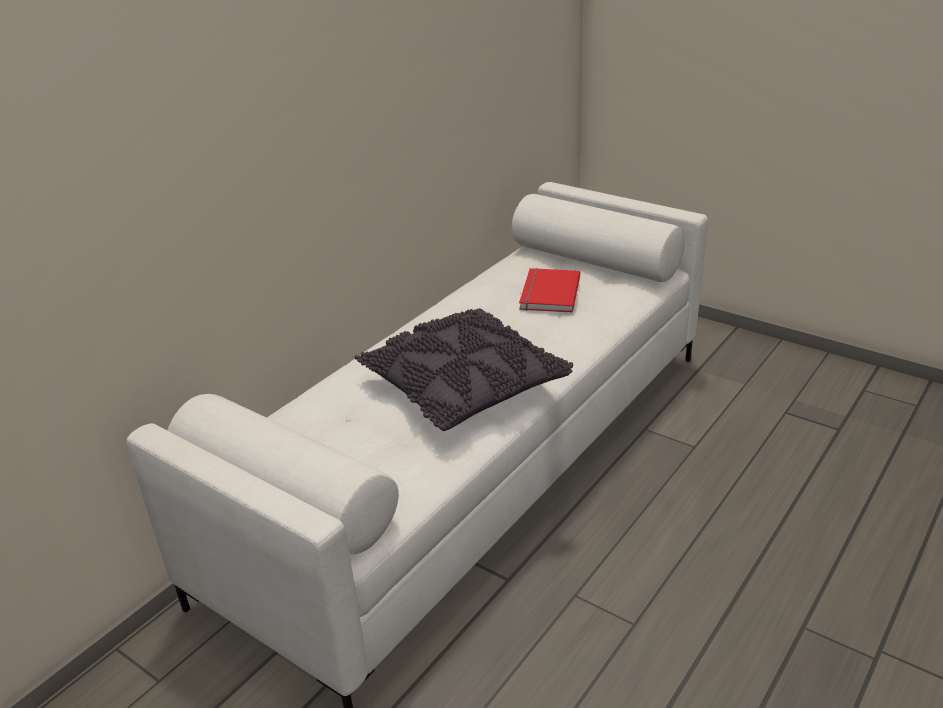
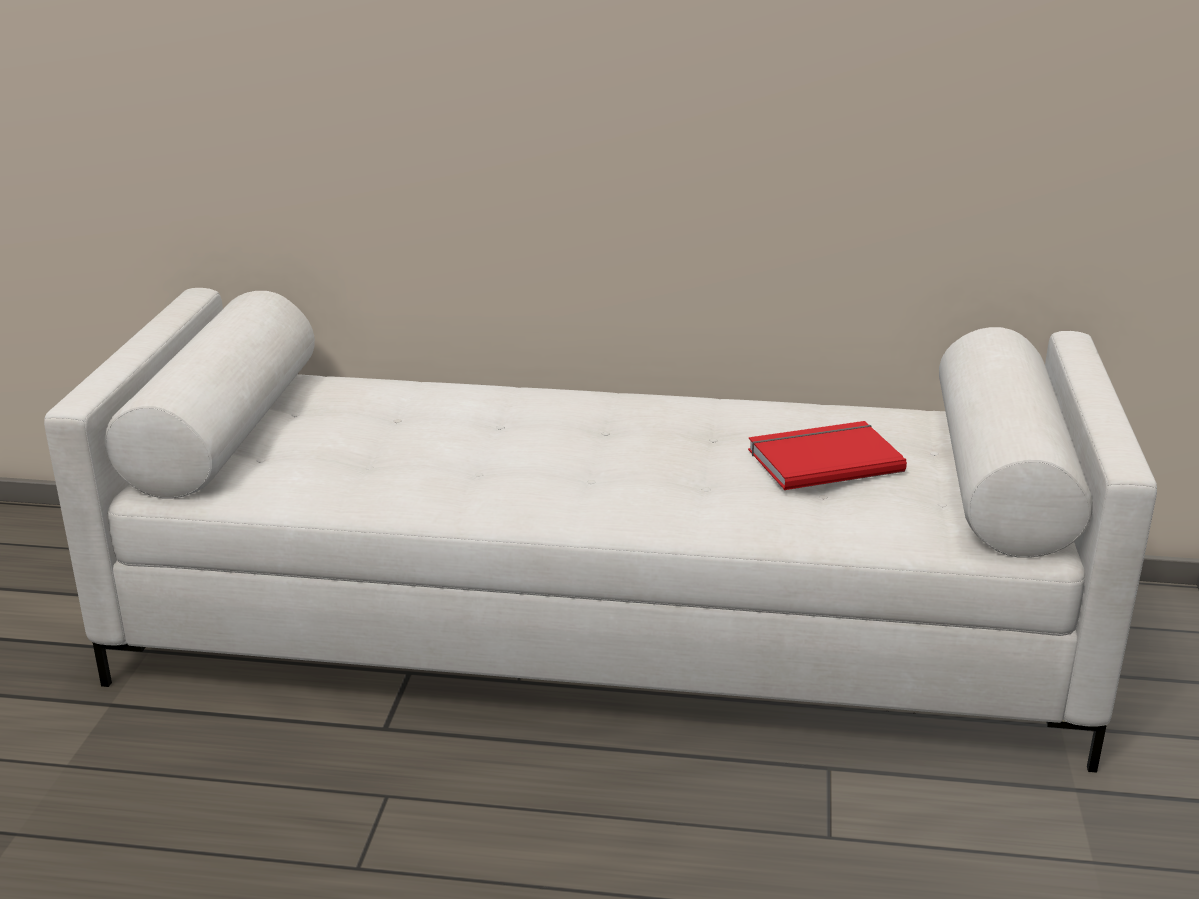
camera: 60 degrees right, 5 degrees down
(463, 386) = (513, 463): black pillow -> none

